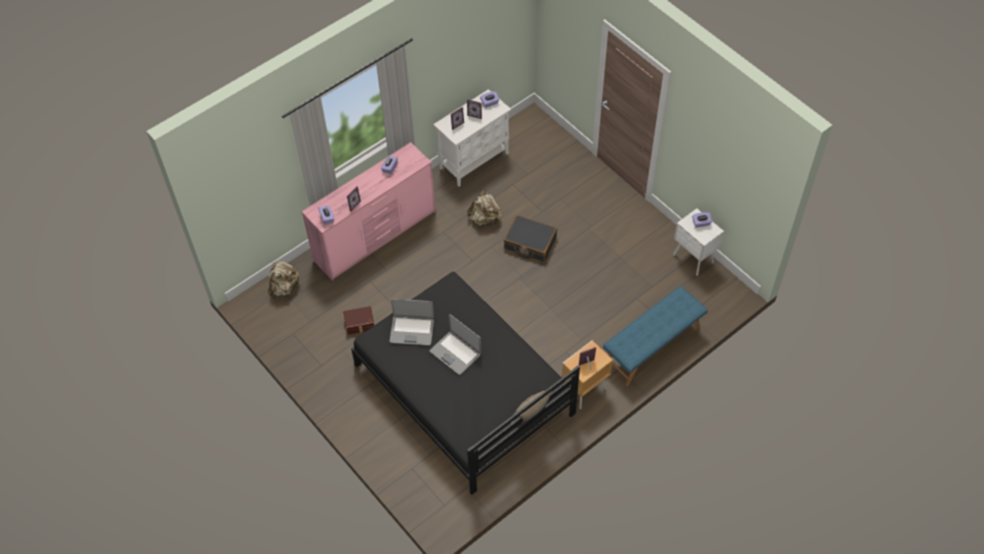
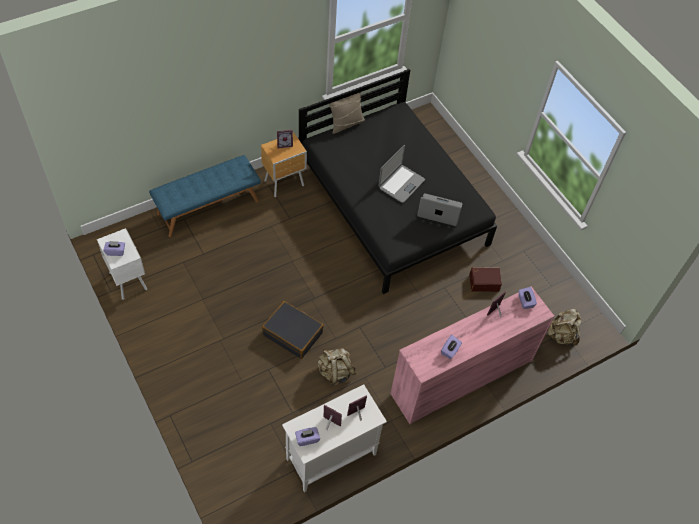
camera: 175 degrees left, 0 degrees up
(455, 353) = (401, 184): laptop -> laptop turned 75 degrees clockwise

